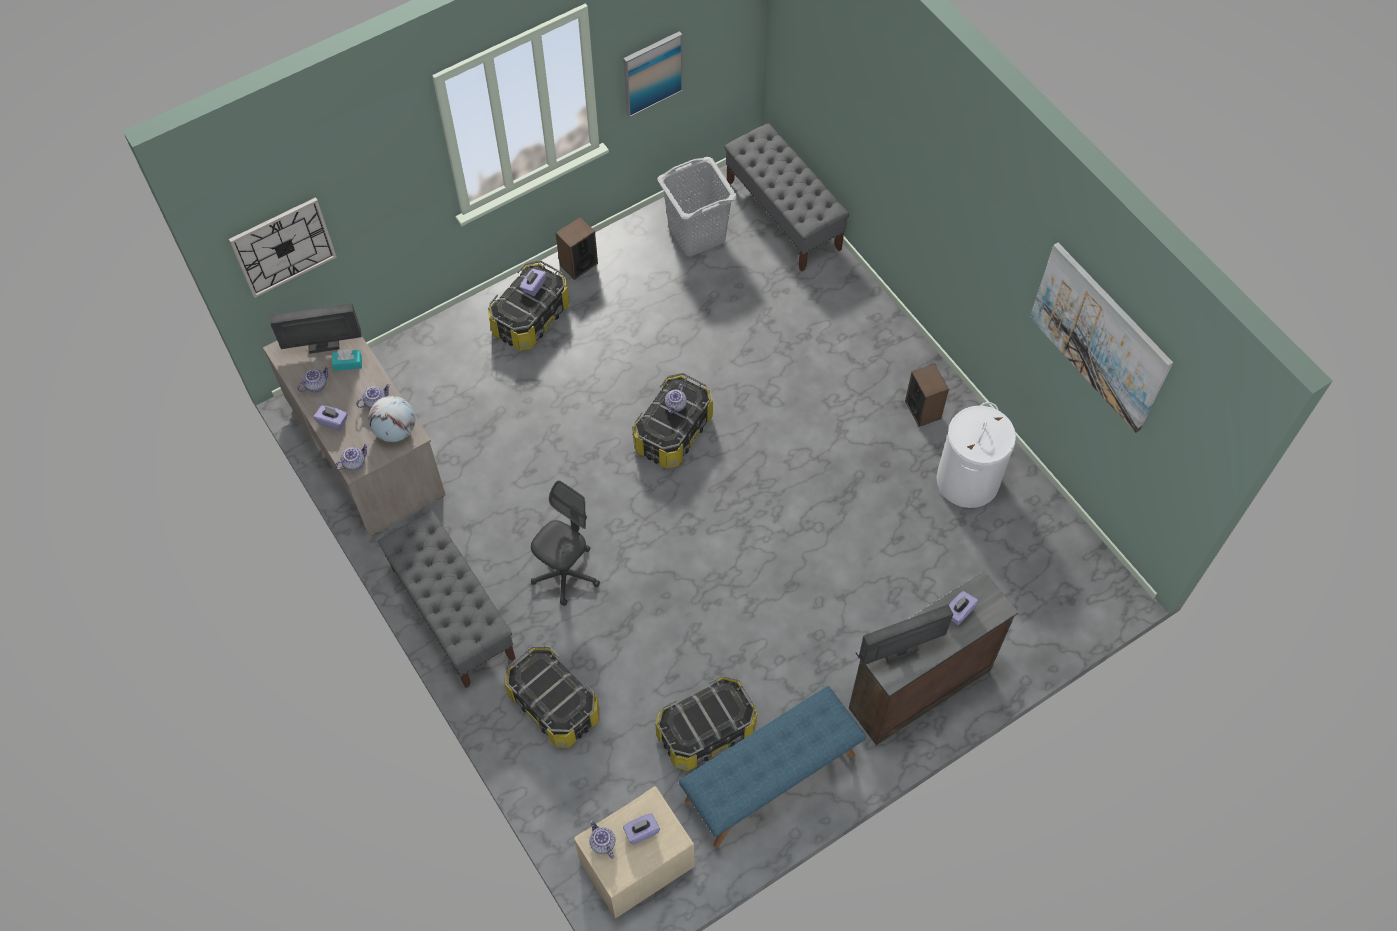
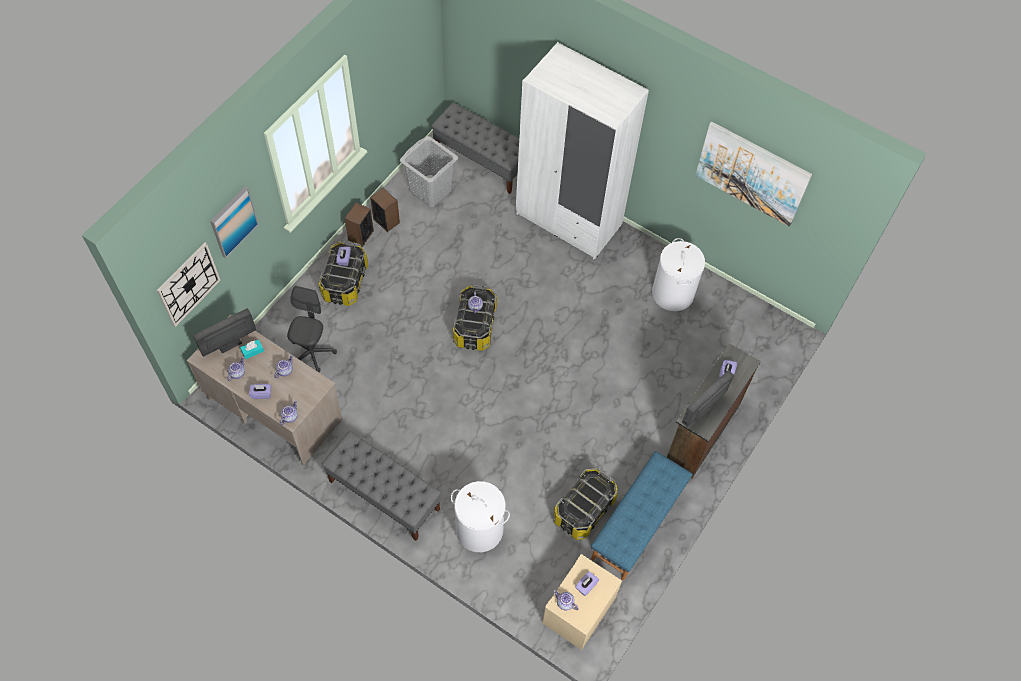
camera: 25 degrees left, 0 degrees up
(396, 430) = (308, 385): globe -> none
(555, 704) = (479, 529): storage box -> white laundry basket
(566, 574) = (447, 442): grey office chair -> grey office chair (312, 353)
(652, 73) = (384, 90): picture -> picture (233, 221)
(867, 332) = (568, 220): none -> white wardrobe
(923, 410) = (626, 258): speaker -> speaker (386, 220)

